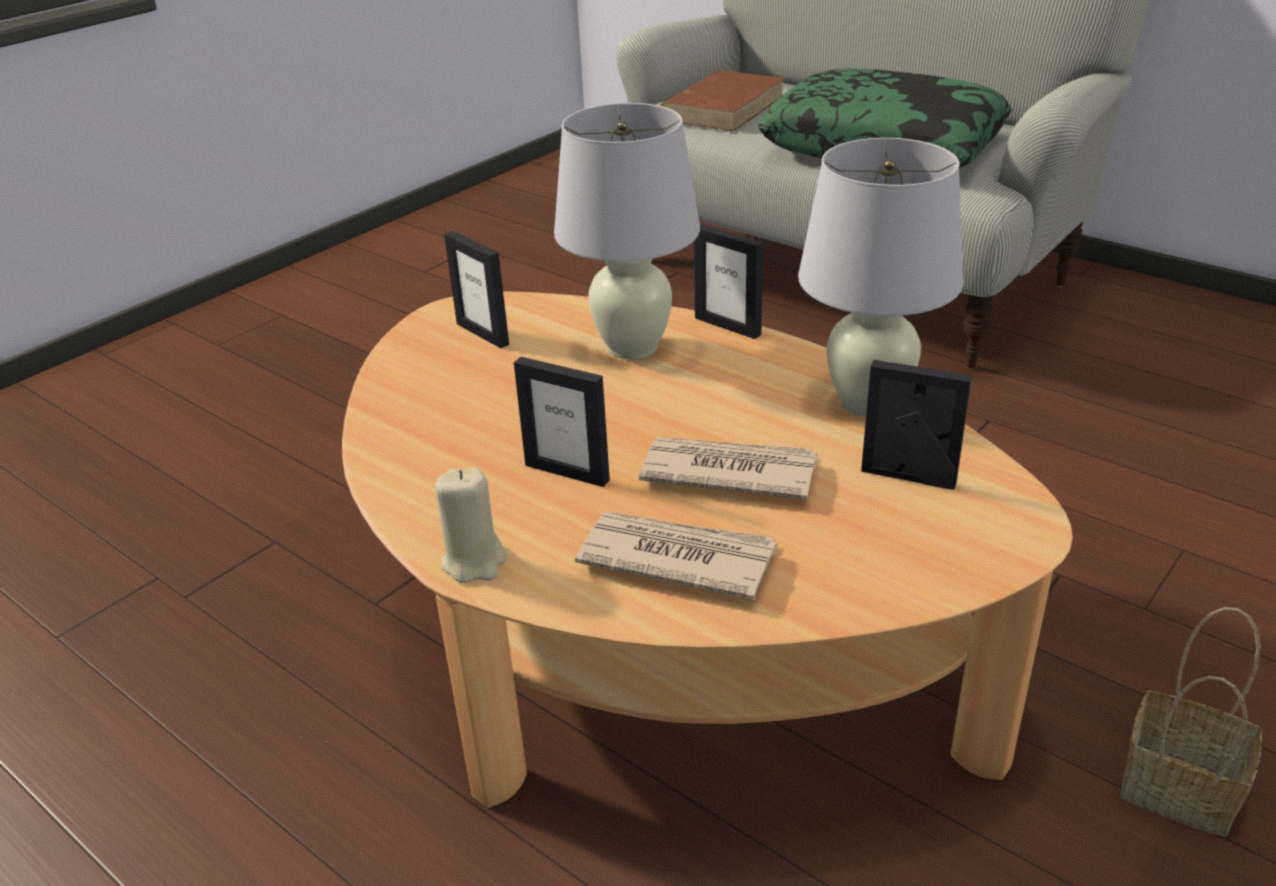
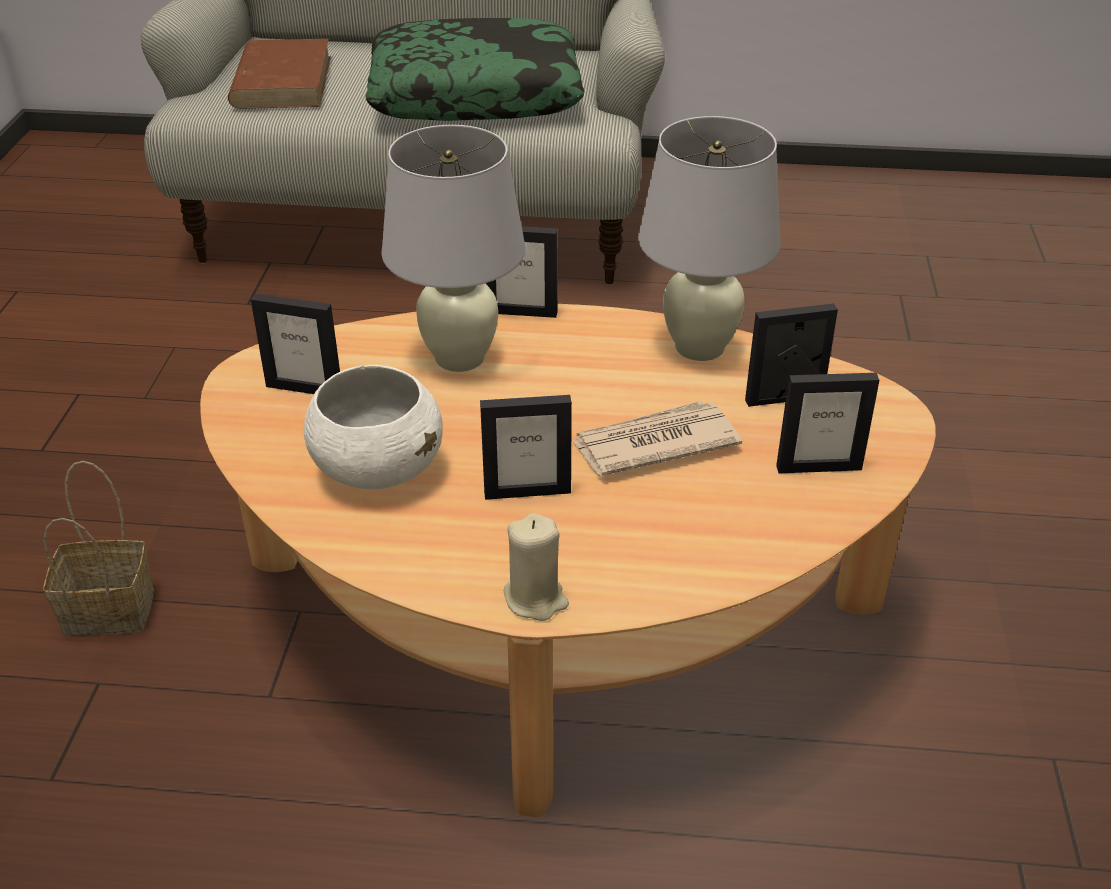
camera: 35 degrees left, 5 degrees up
(468, 411) = (377, 469): none -> white bowl
(675, 558) = (687, 529): newspaper -> none
(875, 552) = (818, 467): none -> picture frame
(1183, 789) = (988, 564): basket -> basket (112, 609)

